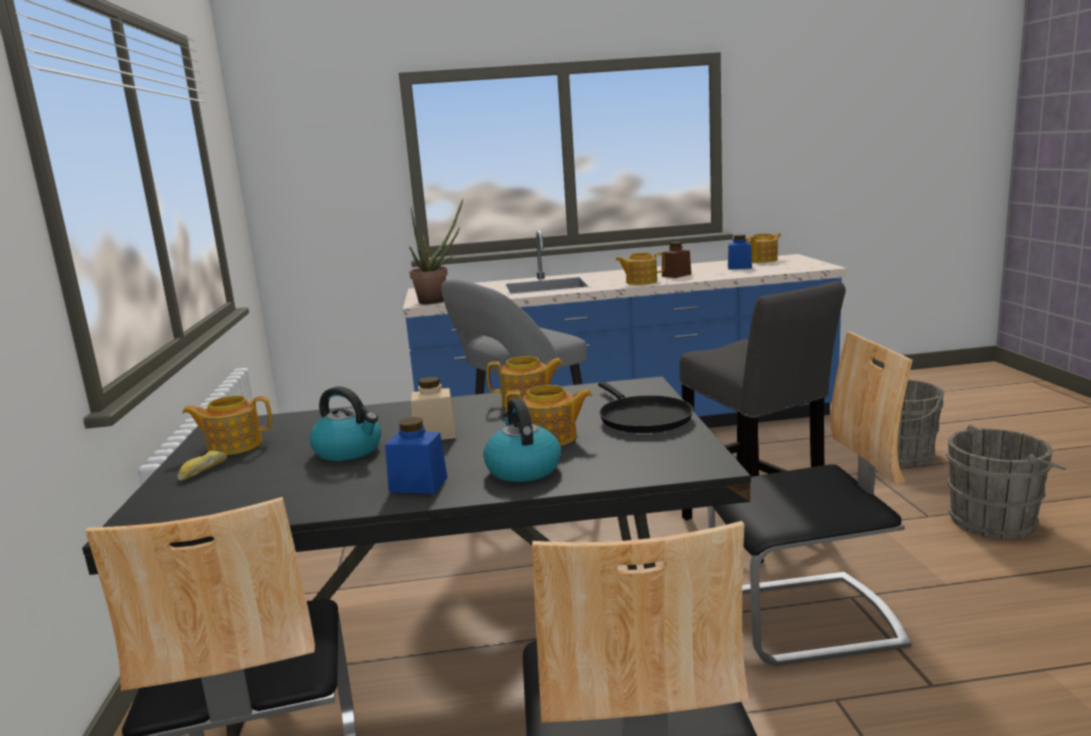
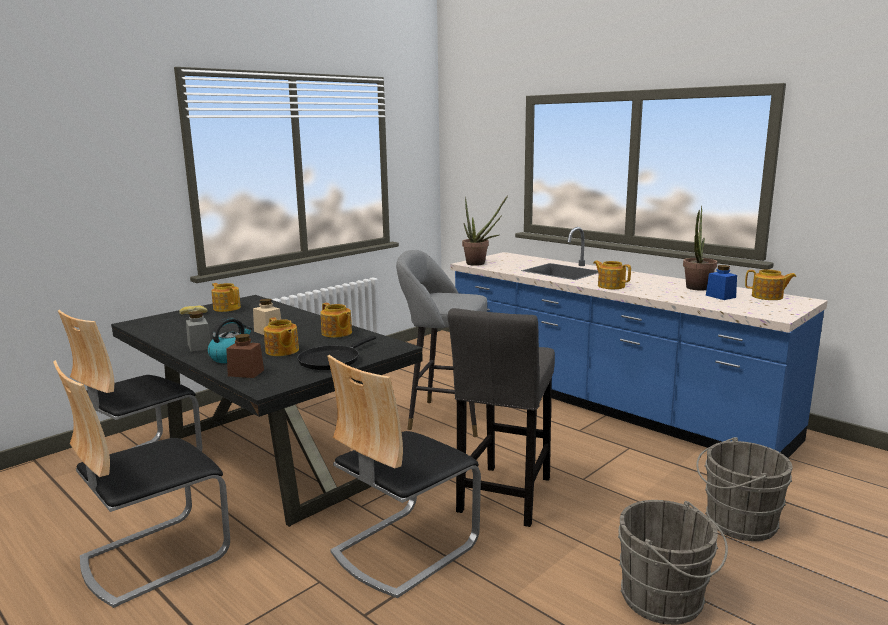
camera: 50 degrees right, 0 degrees up
(349, 451) = (234, 325): kettle -> none
(418, 485) = (199, 346): blue jar -> grey jar
(676, 275) = (653, 288): brown jar -> brown jar (246, 373)
(703, 268) = (696, 289): none -> potted plant
(806, 618) = (403, 548): chair -> chair turned 90 degrees clockwise

